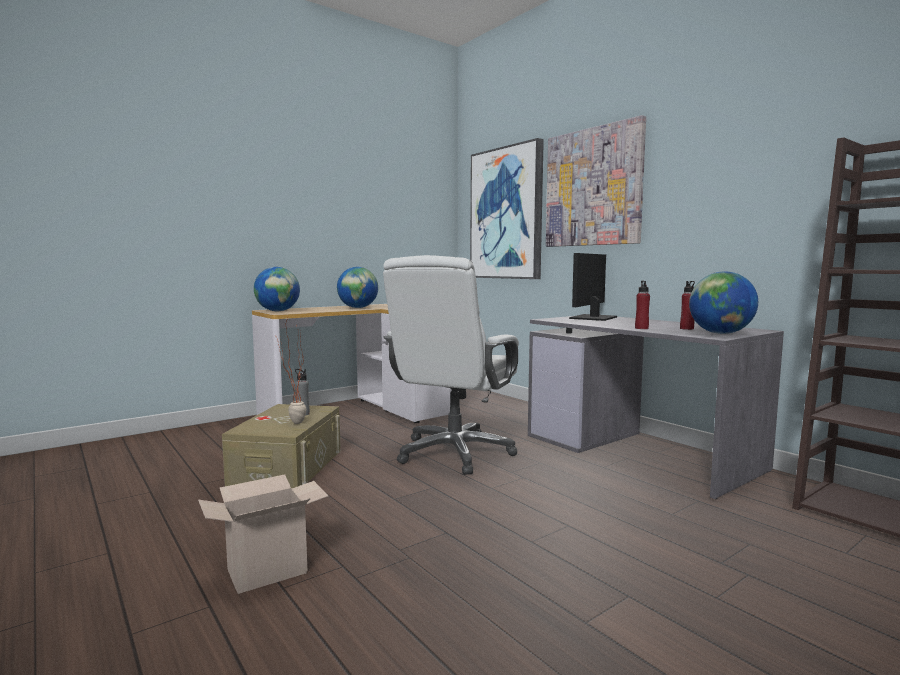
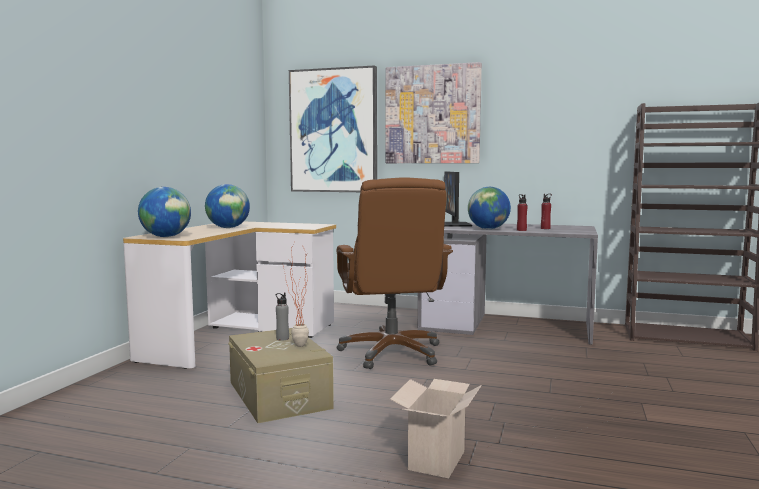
camera: 35 degrees left, 0 degrees up
(454, 453) = (392, 353): white office chair -> brown office chair
(720, 333) = (576, 230): globe -> globe (488, 229)

